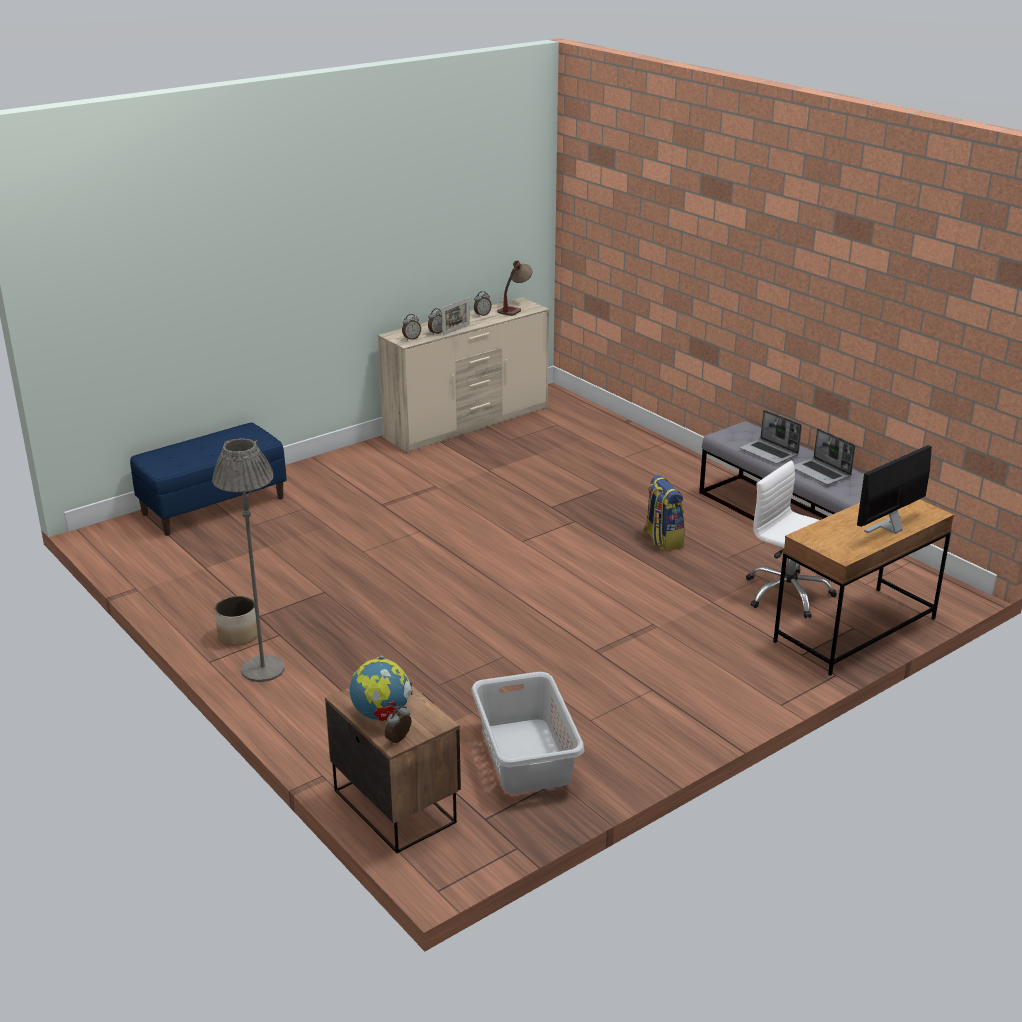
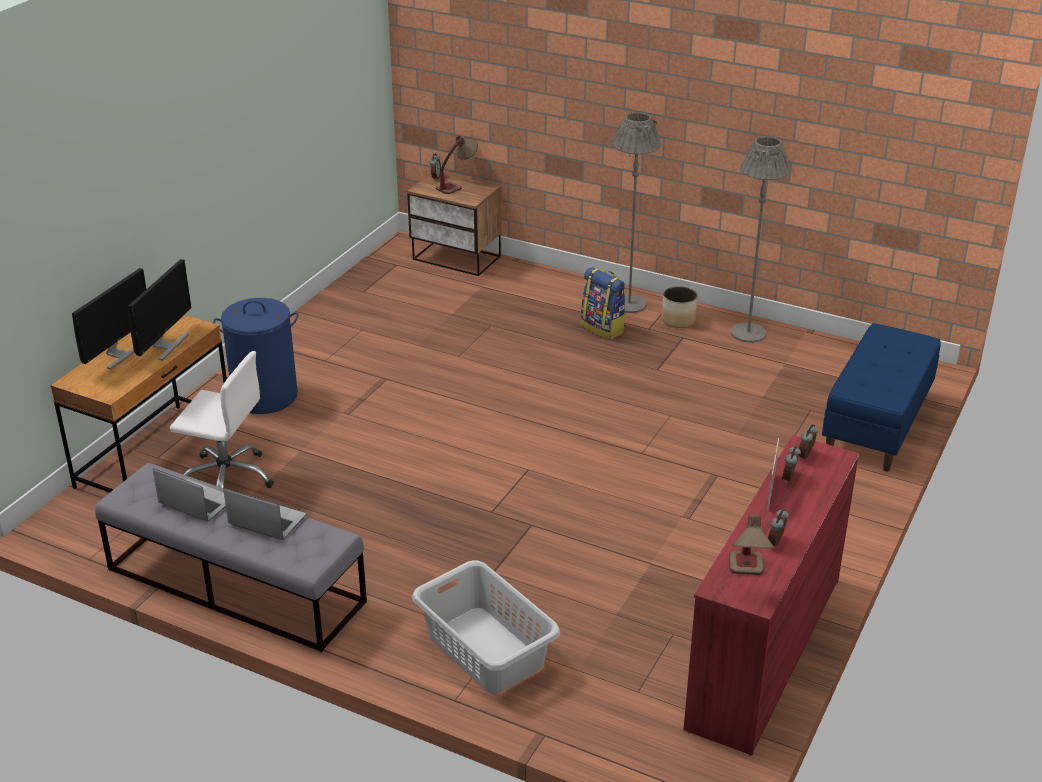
camera: 155 degrees right, 5 degrees up
(192, 604) = (748, 333): none -> grey floor lamp
(381, 715) = (457, 185): globe -> table lamp
(468, 423) = (763, 652): beige dresser -> red dresser
(525, 756) = (394, 299): grey laundry basket -> grey laundry basket (486, 649)
(662, 540) = (381, 512): backpack -> backpack (603, 328)
(732, 664) = (265, 396): none -> blue laundry basket
(842, 525) = (165, 346): none -> monitor

